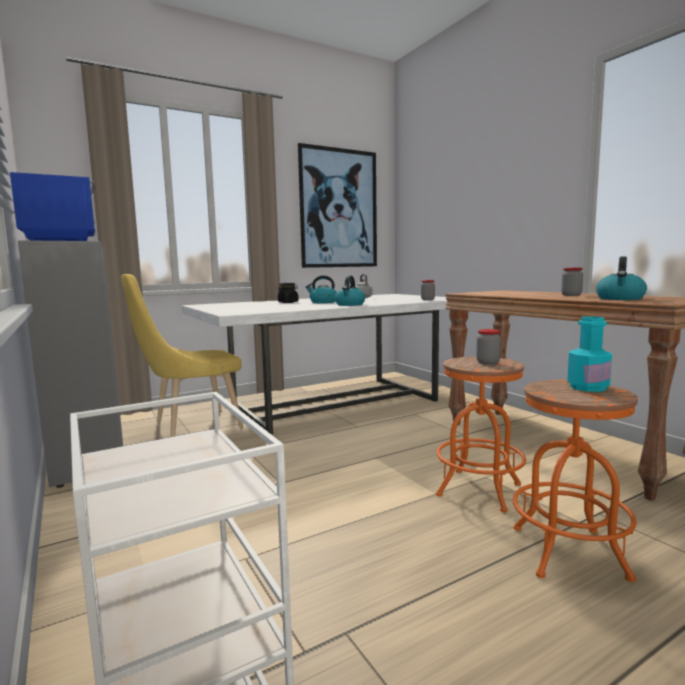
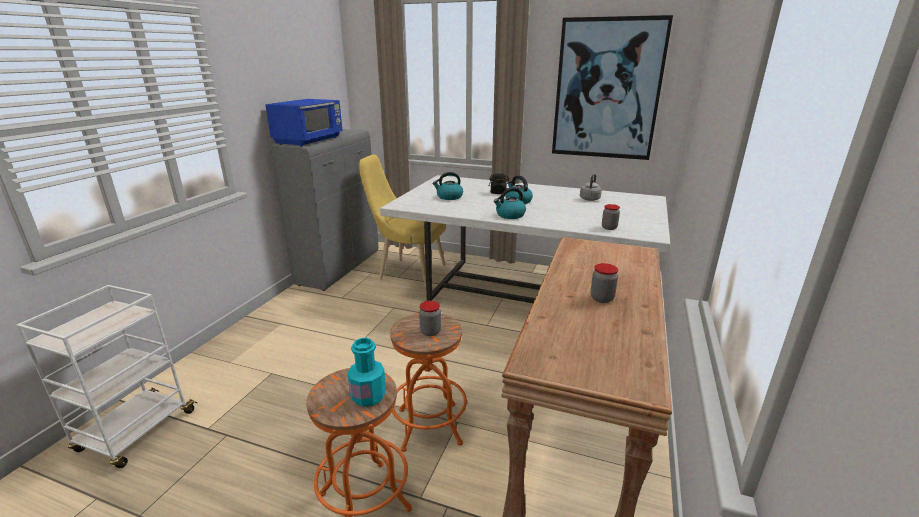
camera: 50 degrees right, 15 degrees up
(620, 298) = (570, 332): kettle -> kettle (449, 197)

